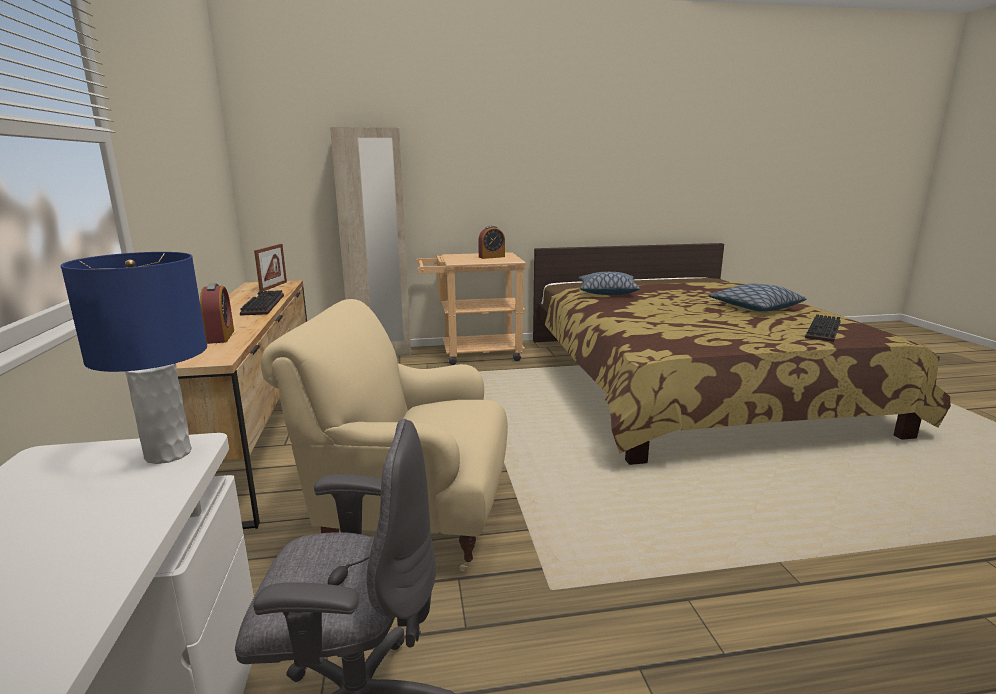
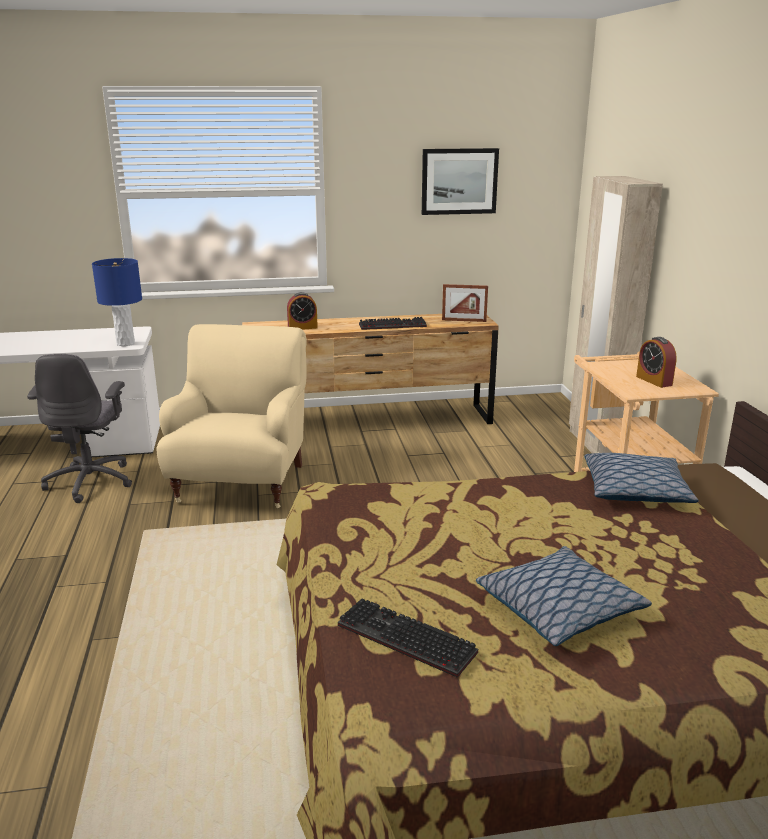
camera: 90 degrees right, 5 degrees up
(184, 136) = (459, 181): none -> picture

